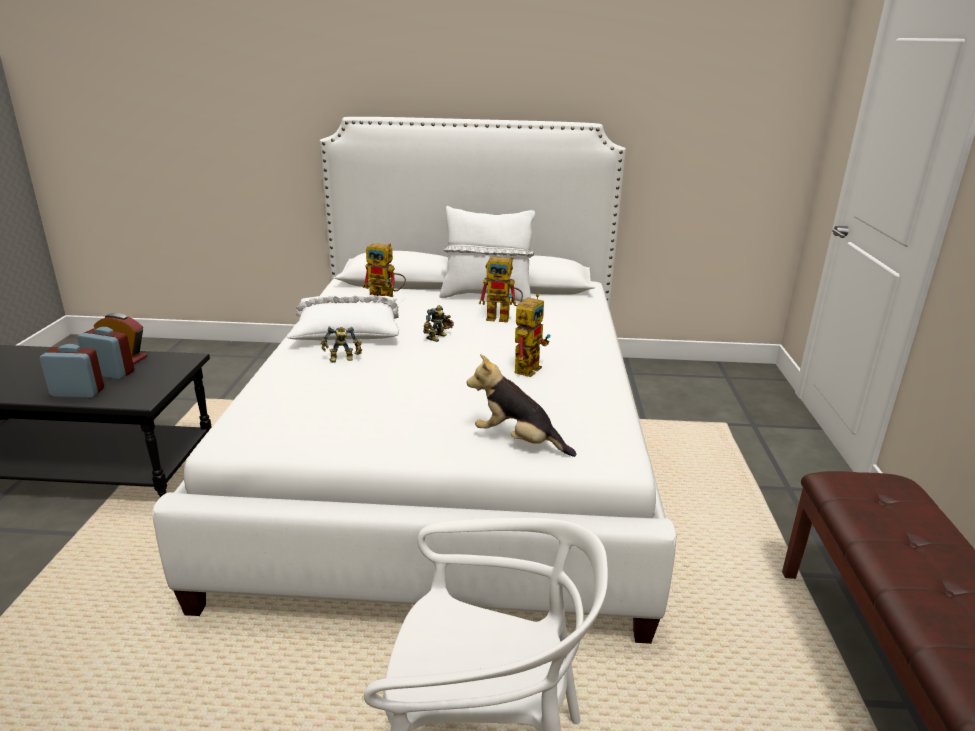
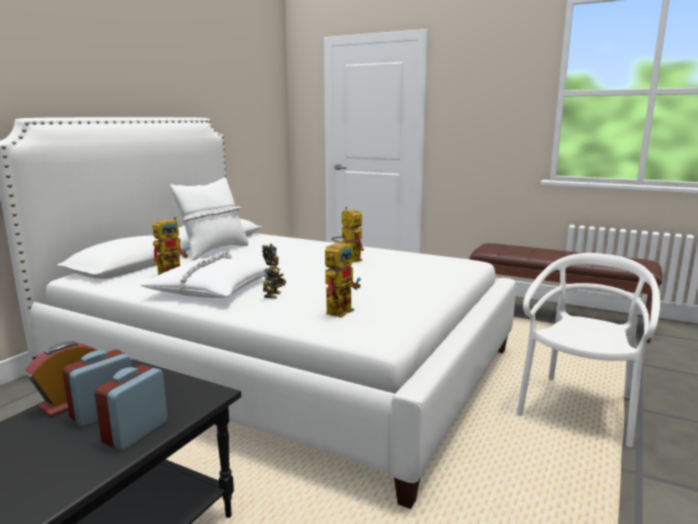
camera: 65 degrees left, 10 degrees down
(503, 318) = (261, 253): toy robot -> toy robot (341, 309)
(518, 441) = (440, 273): plush toy -> none

